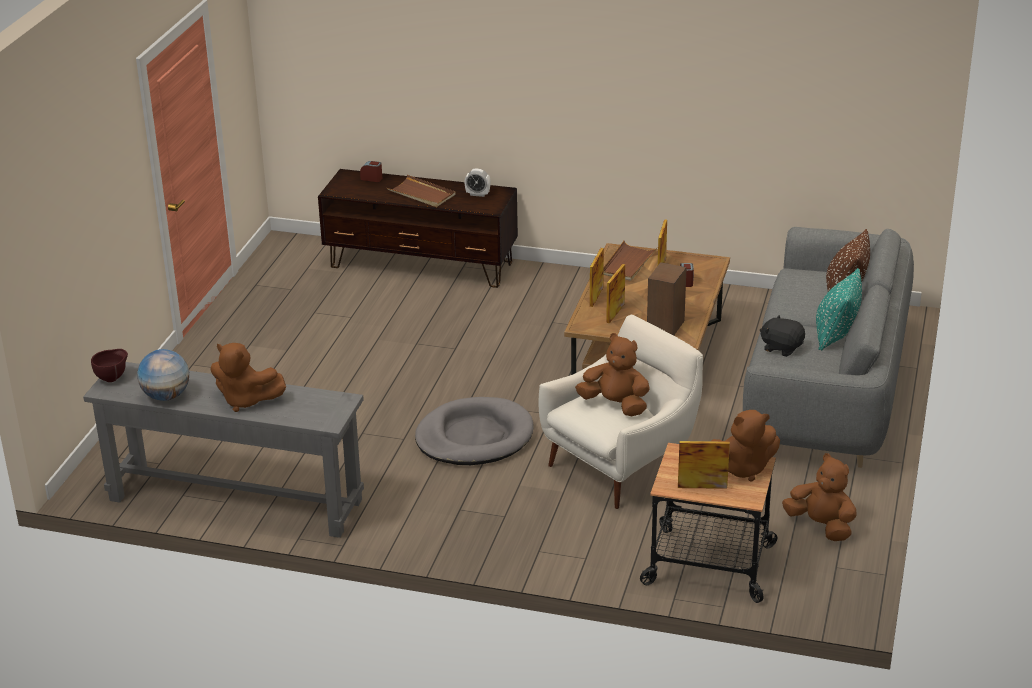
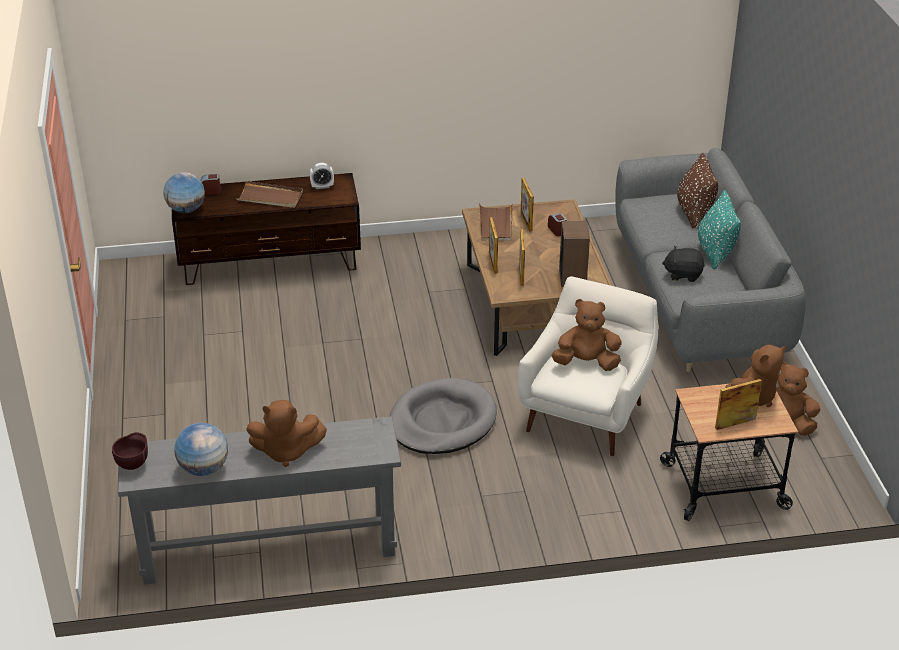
camera: 25 degrees left, 5 degrees up
(337, 190) = (186, 210): none -> globe

